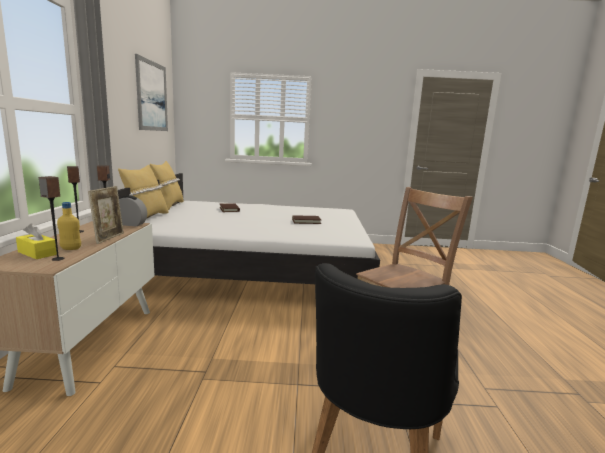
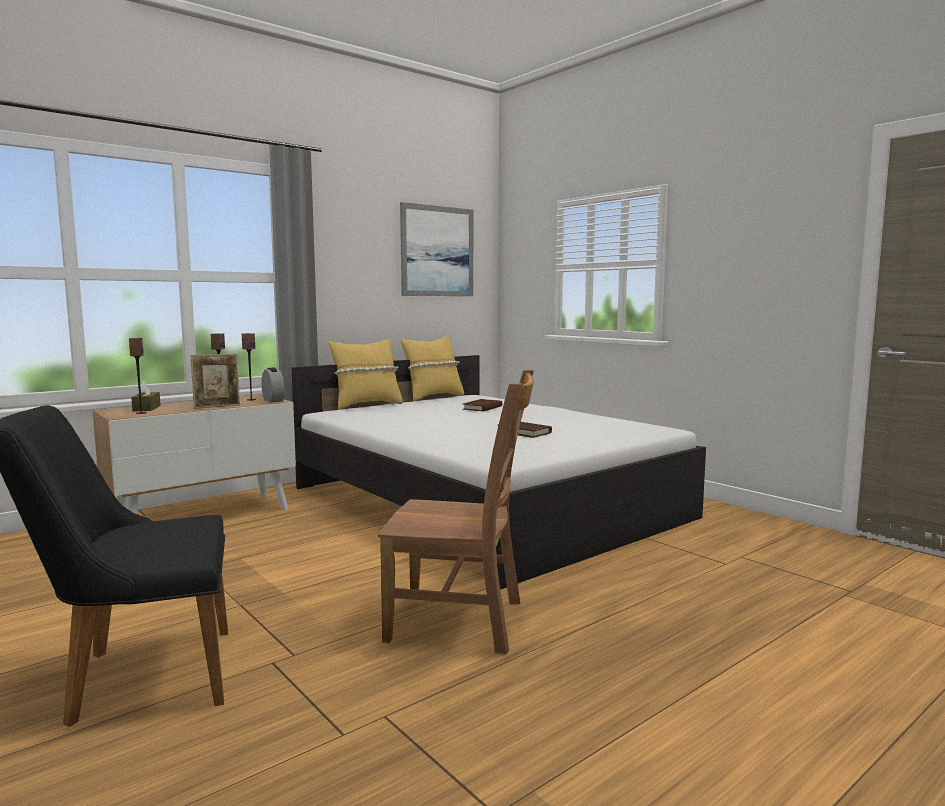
camera: 50 degrees right, 5 degrees down
(37, 253) = (146, 408): yellow tissue box -> brown tissue box
(71, 249) = (170, 409): yellow bottle -> none

